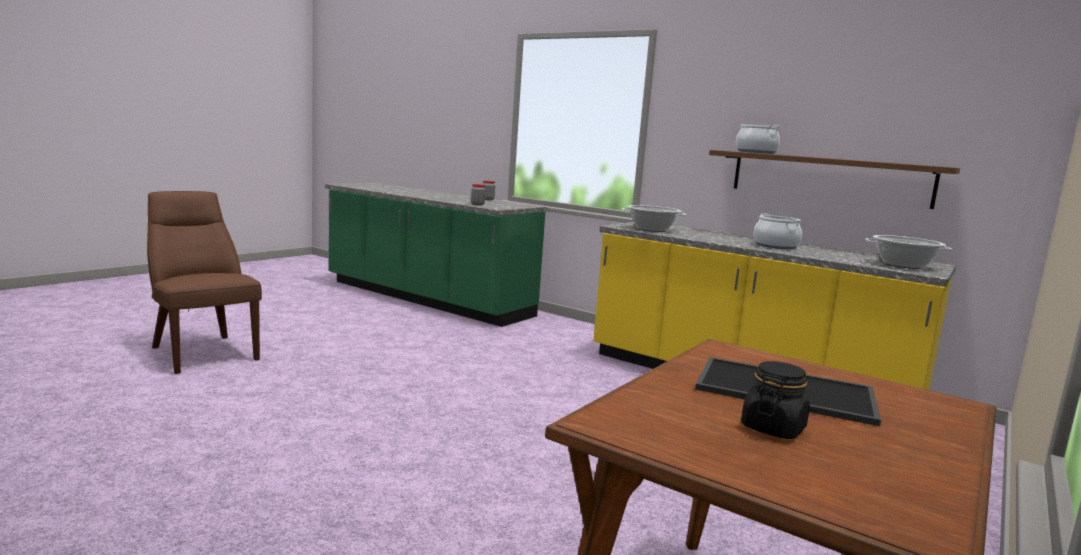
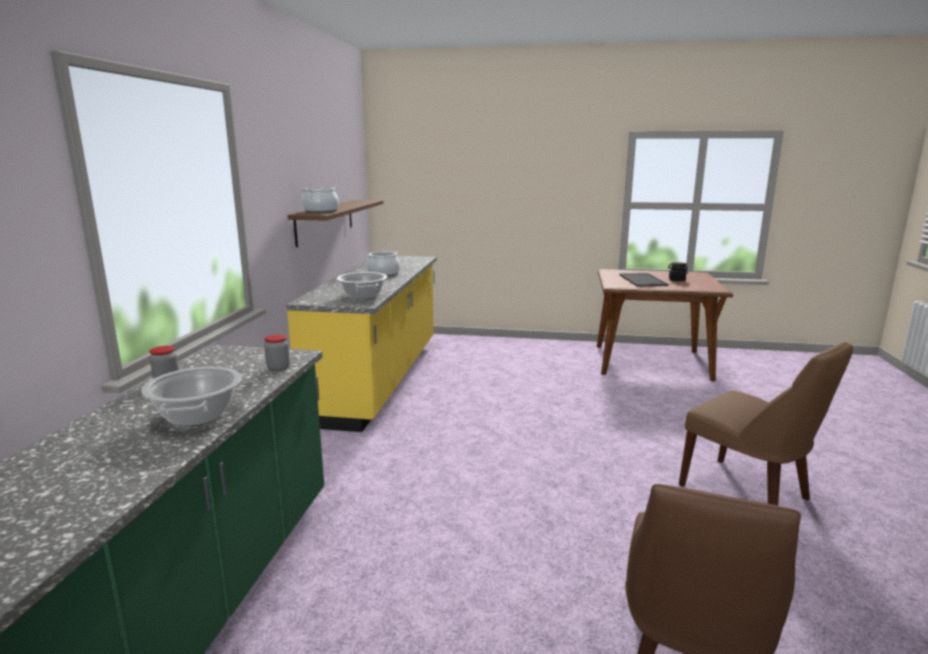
camera: 115 degrees left, 5 degrees up
(237, 456) = (749, 494): none -> brown chair
(903, 265) = (406, 259): cooking pot -> cooking pot (197, 416)

